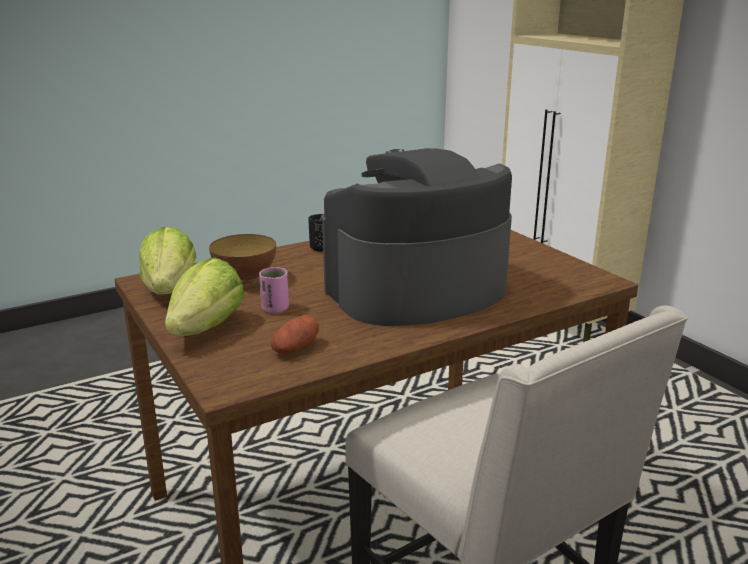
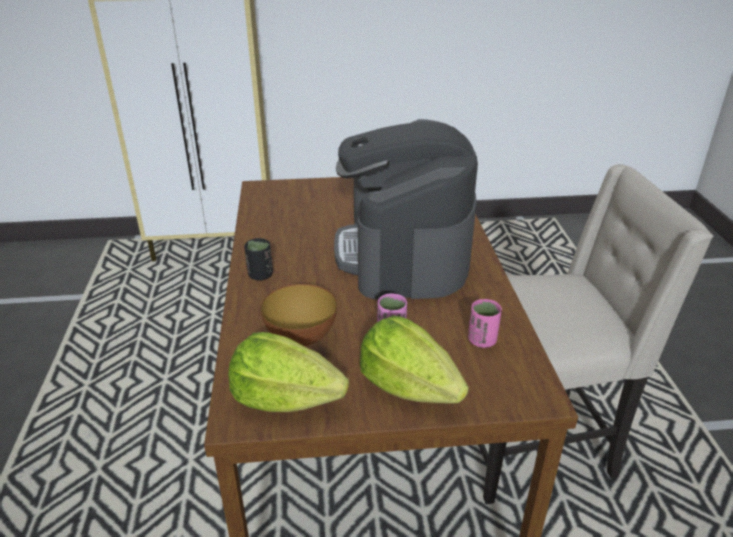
camera: 65 degrees left, 10 degrees up
(295, 348) = (482, 340): potato -> pink cup

